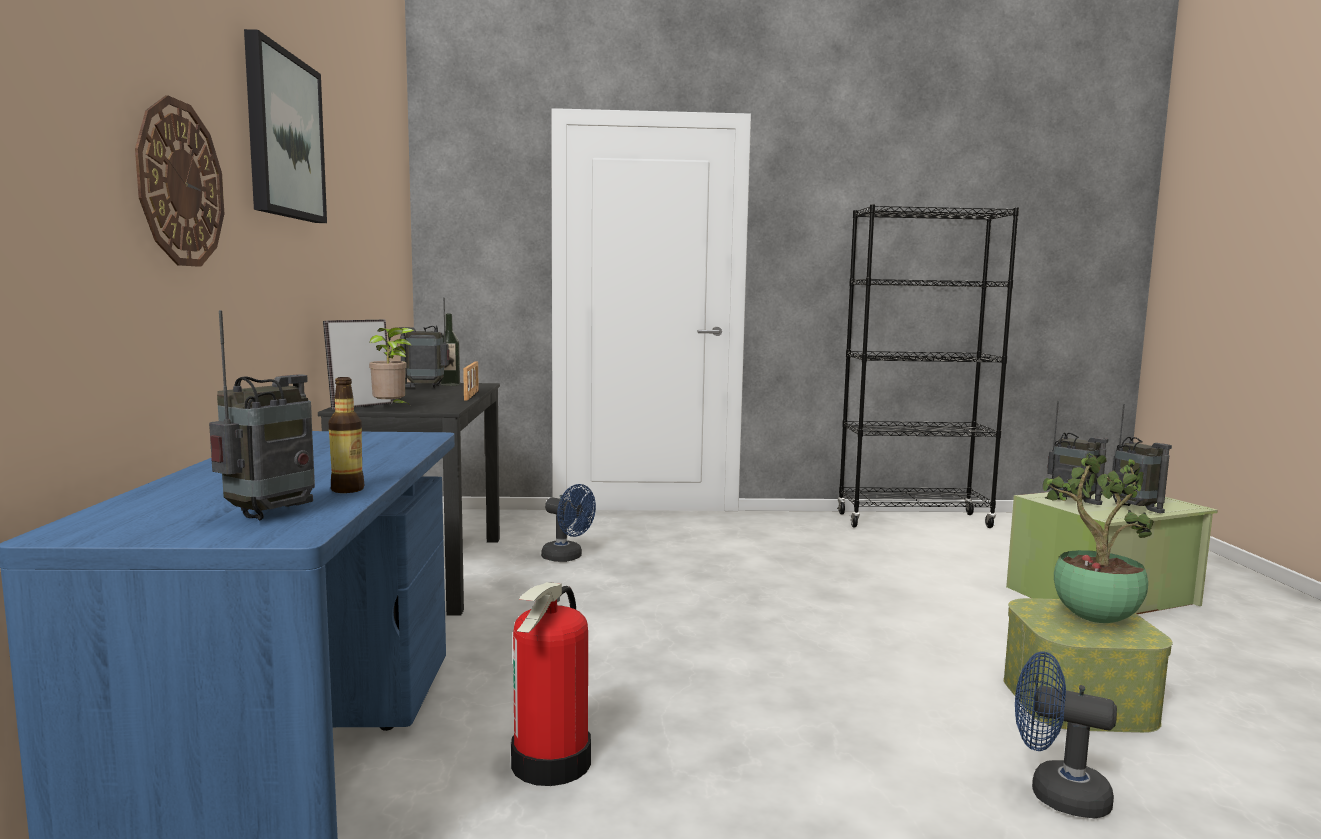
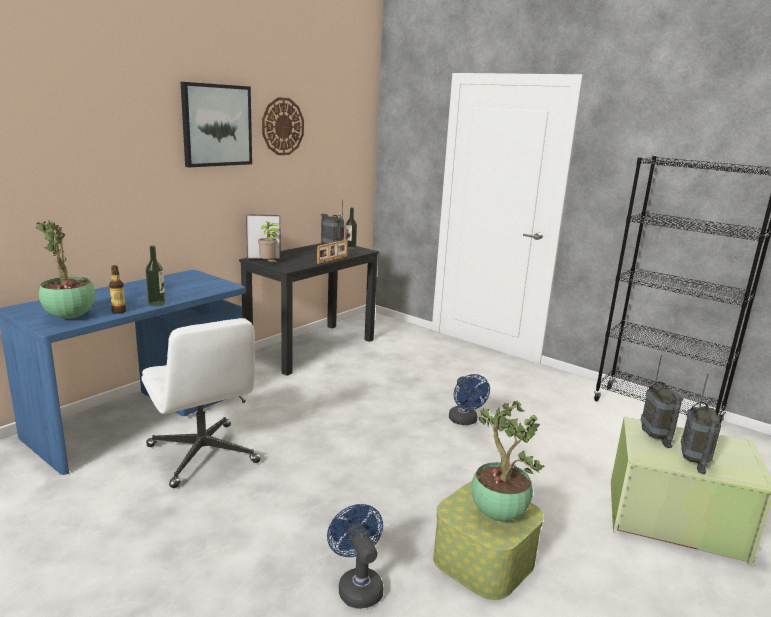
camera: 40 degrees right, 10 degrees up
(180, 184) = (122, 165): wall clock -> wall clock (282, 126)
(271, 515) = (70, 317): radio -> potted plant
(380, 469) = (156, 303): none -> bottle
(552, 763) = (203, 455): fire extinguisher -> white office chair
(567, 557) = (384, 362): blue fan -> blue fan (465, 421)

